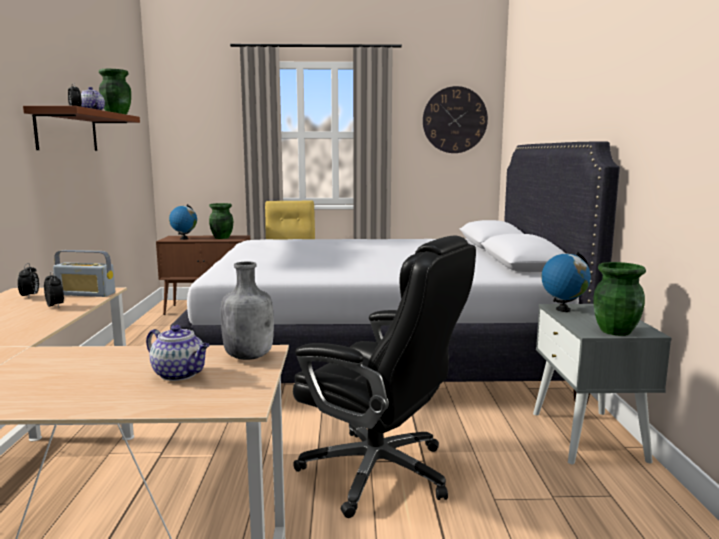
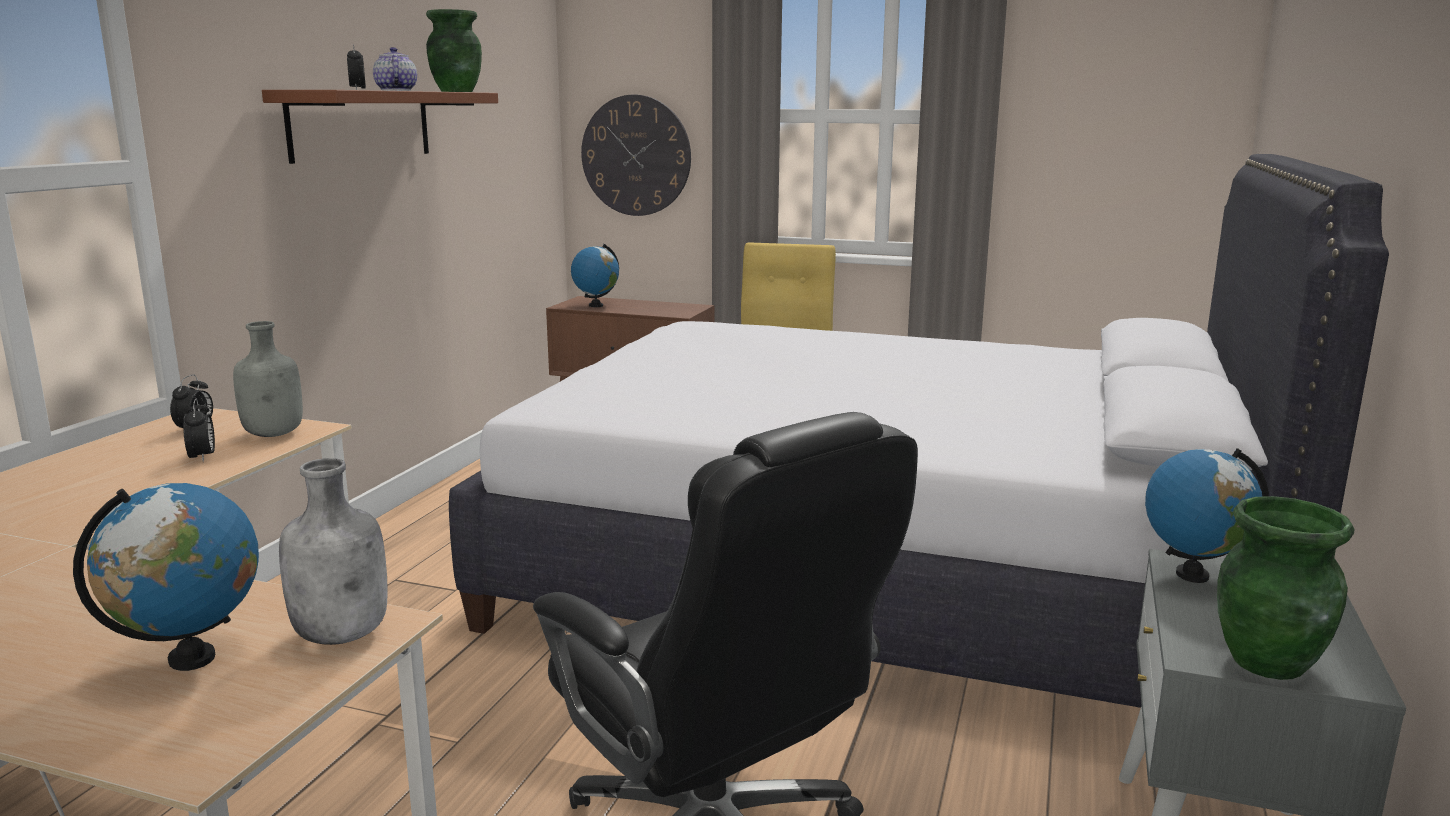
camera: 20 degrees right, 5 degrees up
(86, 294) = (275, 434): radio -> grey bottle
(180, 374) = (191, 659): teapot -> globe
(221, 238) = (659, 308): green vase -> none
(454, 120) = (1145, 86): wall clock -> wall clock (636, 156)

